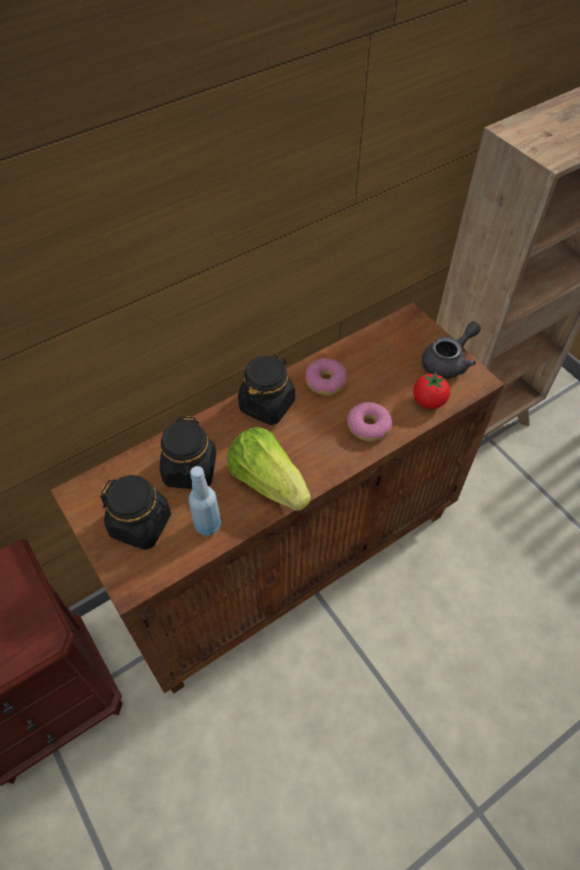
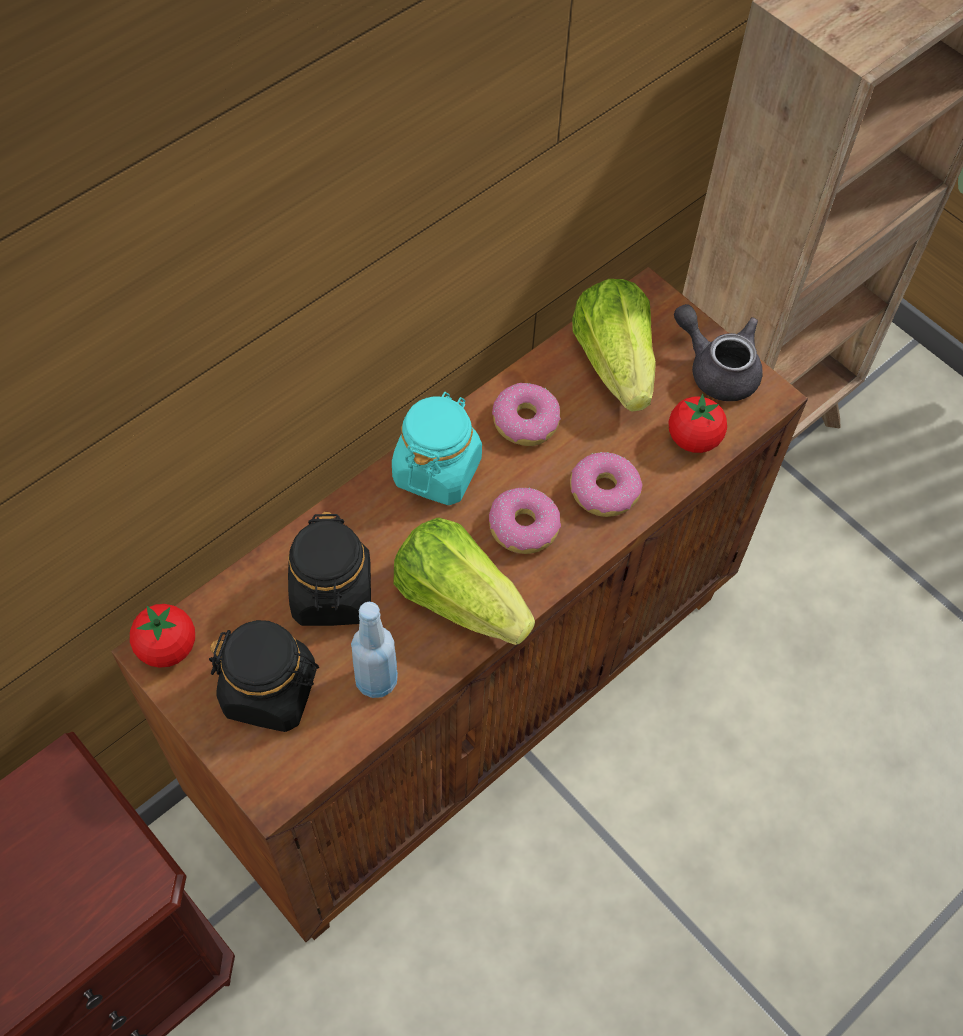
camera: 10 degrees left, 5 degrees up
(84, 491) = (167, 647): none -> tomato
(267, 404) = (437, 470): black jar -> turquoise jar
(315, 443) = (524, 527): none -> donut
(385, 353) = (615, 363): none -> lettuce
(448, 362) = (717, 368): grey teapot -> grey teapot turned 90 degrees counterclockwise

